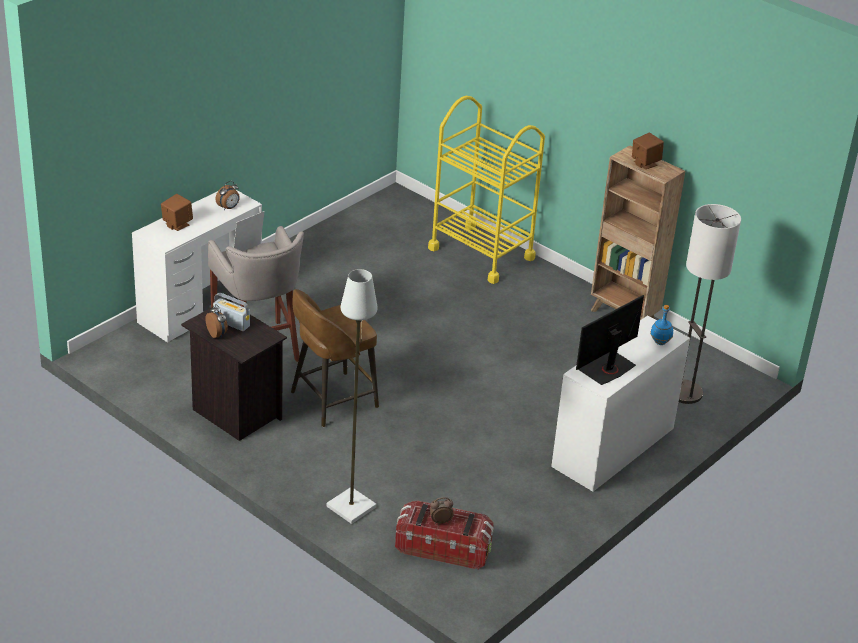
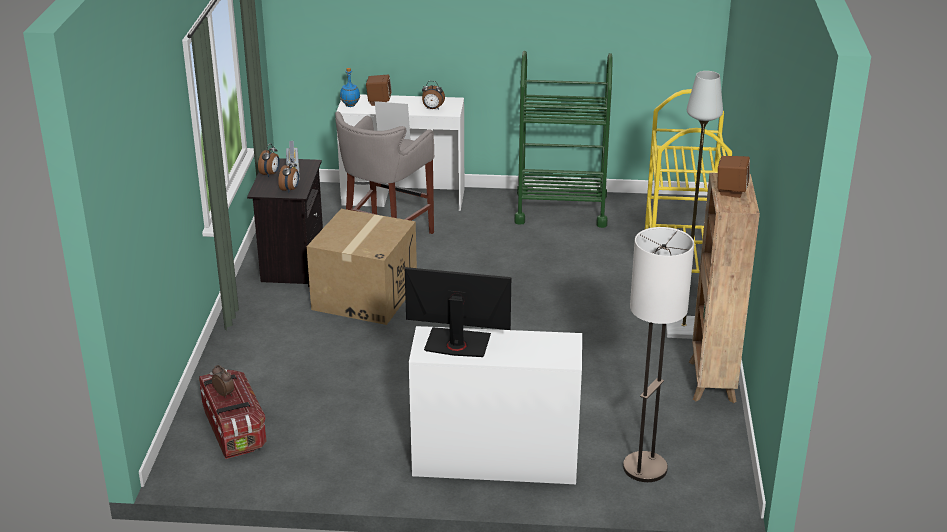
camera: 55 degrees right, 5 degrees down
(260, 337) = (290, 189): none -> alarm clock
(326, 249) = (561, 209): none -> green cart
(331, 400) = (364, 296): brown stool -> cardboard box
(352, 507) = (238, 363): grey floor lamp -> grey floor lamp (684, 329)
(659, 342) = (545, 356): blue bottle -> blue bottle (350, 105)

